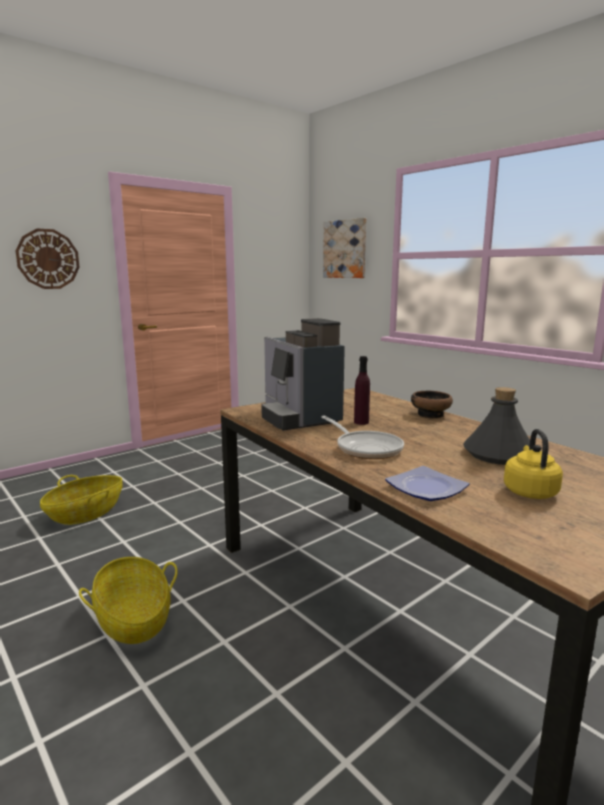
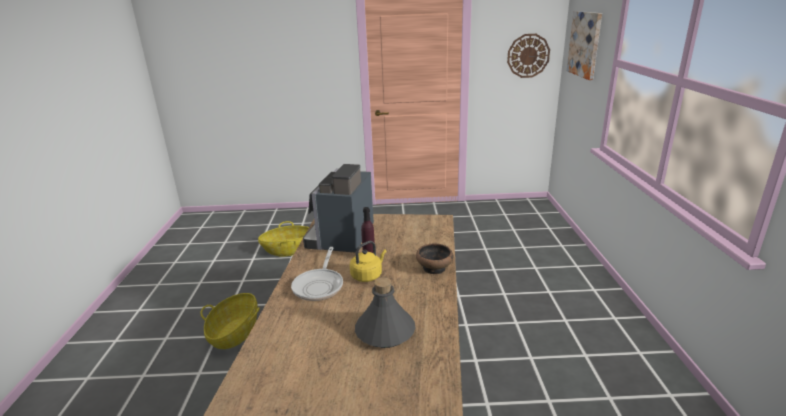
camera: 40 degrees right, 10 degrees up
(48, 259) = (308, 61): wall clock -> wall clock (528, 56)
(424, 488) = (277, 337): plate -> none
(529, 491) = (326, 373): yellow kettle -> yellow kettle (368, 275)

